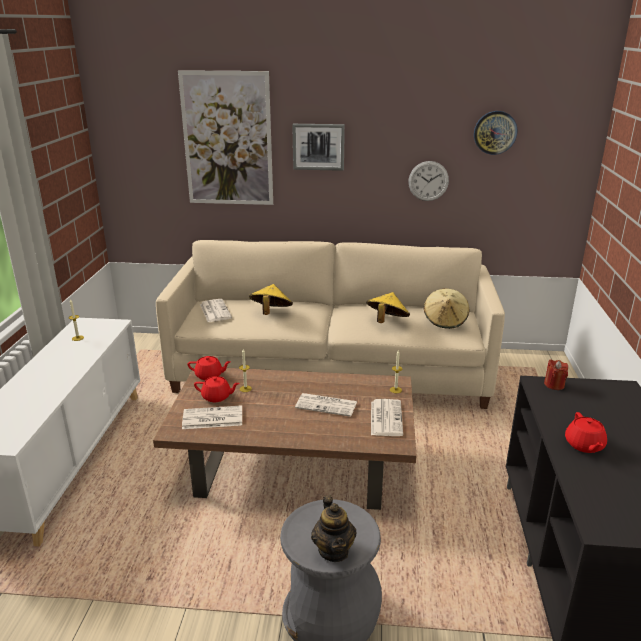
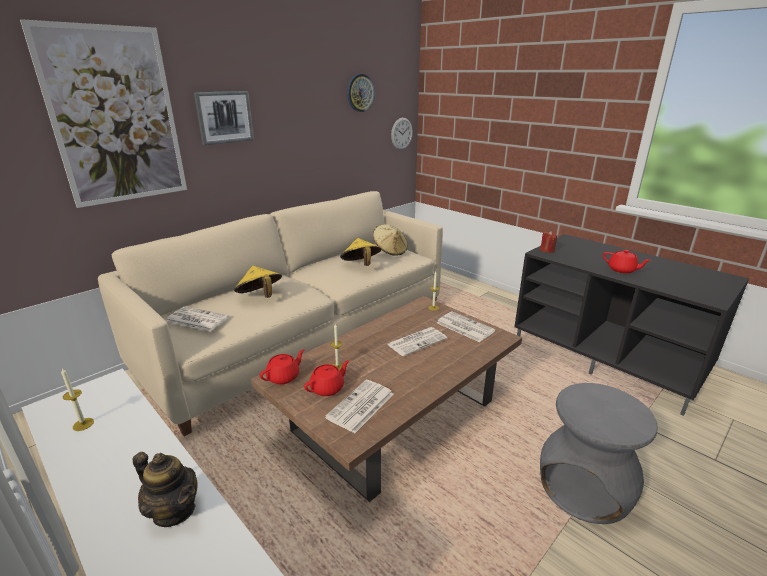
camera: 50 degrees left, 0 degrees up
(334, 550) = (629, 418): teapot -> teapot (174, 510)
(428, 181) = (321, 141): wall clock -> wall clock (401, 133)

